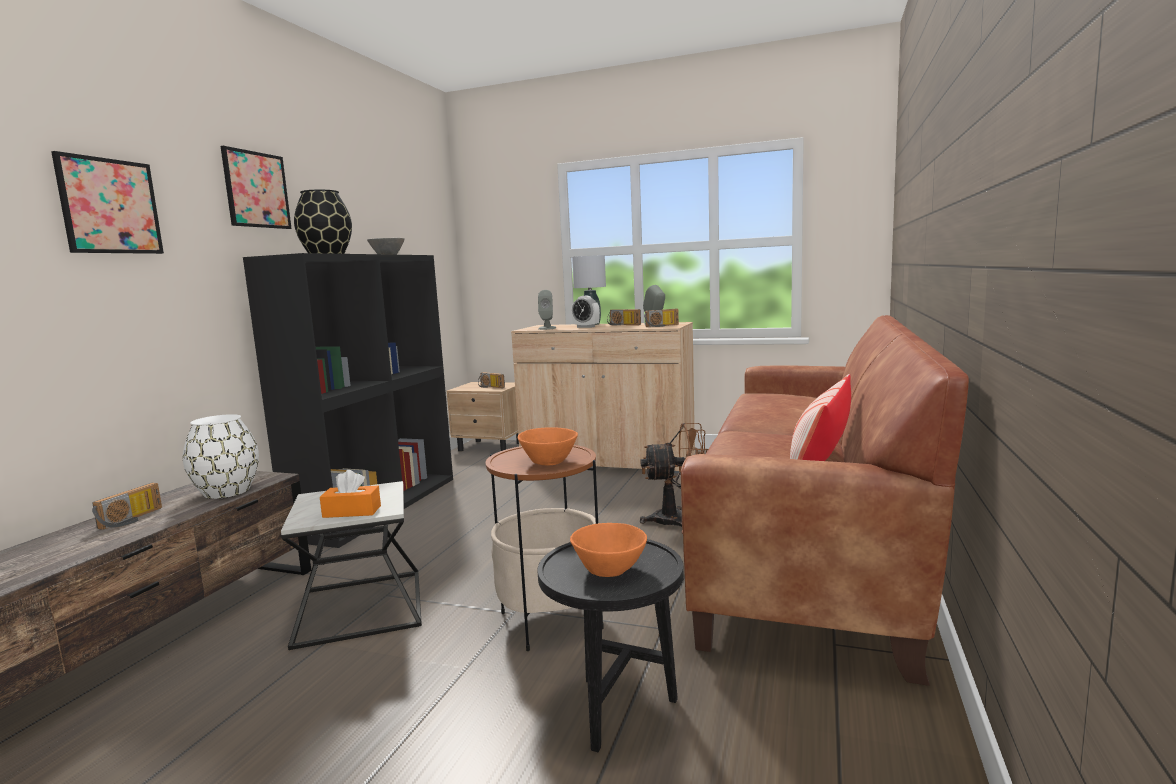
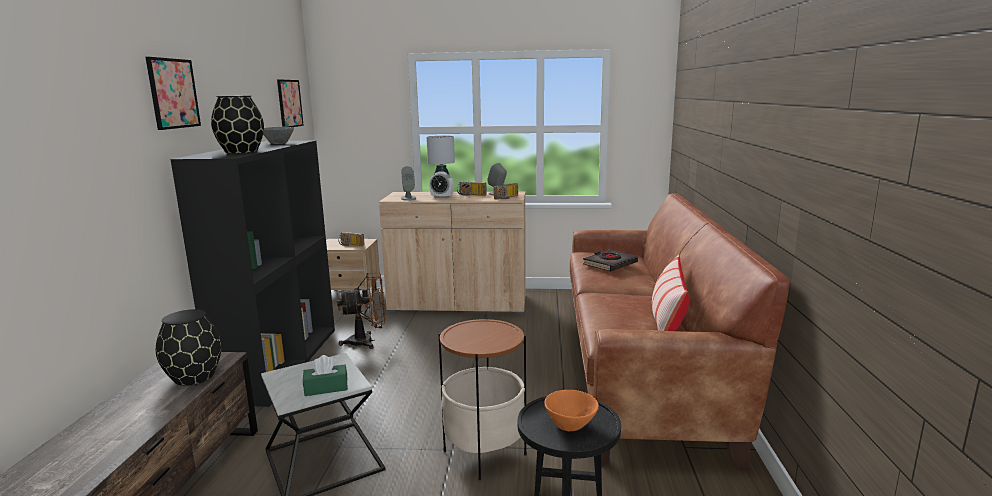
camera: 15 degrees left, 5 degrees up
(110, 206) = (69, 128): picture -> picture (289, 103)
(133, 519) = (127, 414): radio -> none
(227, 492) = (195, 377): white vase -> black vase
(352, 511) = (326, 388): orange tissue box -> green tissue box
(548, 462) = (491, 340): orange bowl -> none
(679, 520) = (539, 357): brown fan -> brown fan (367, 341)
(779, 403) = (610, 264): none -> black book

